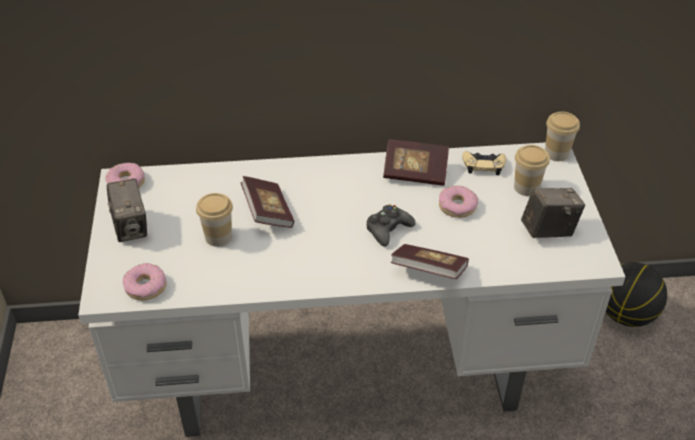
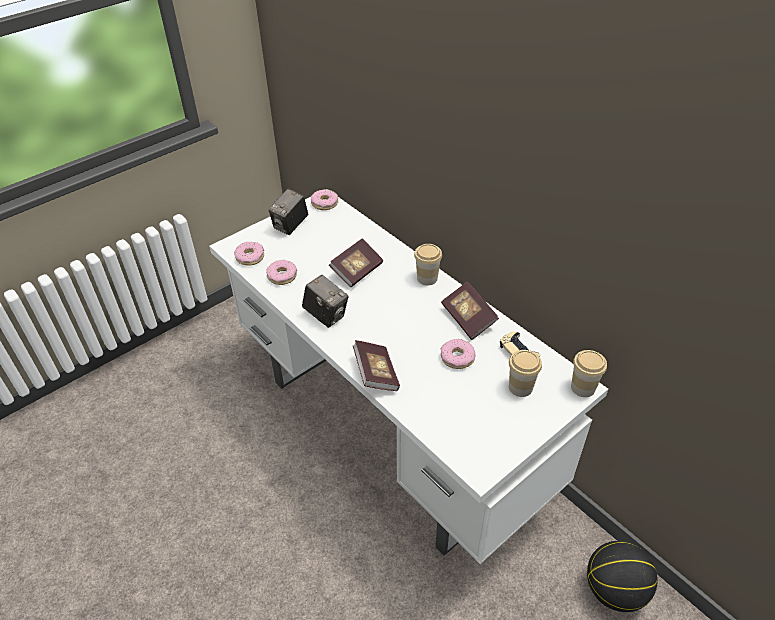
camera: 55 degrees right, 0 degrees up
(210, 274) = (282, 276): none -> donut
(218, 237) = (315, 262): cup -> cup (427, 278)
(388, 229) = (397, 333): black game controller -> none
(548, 230) = (485, 422): camera -> camera (326, 315)

